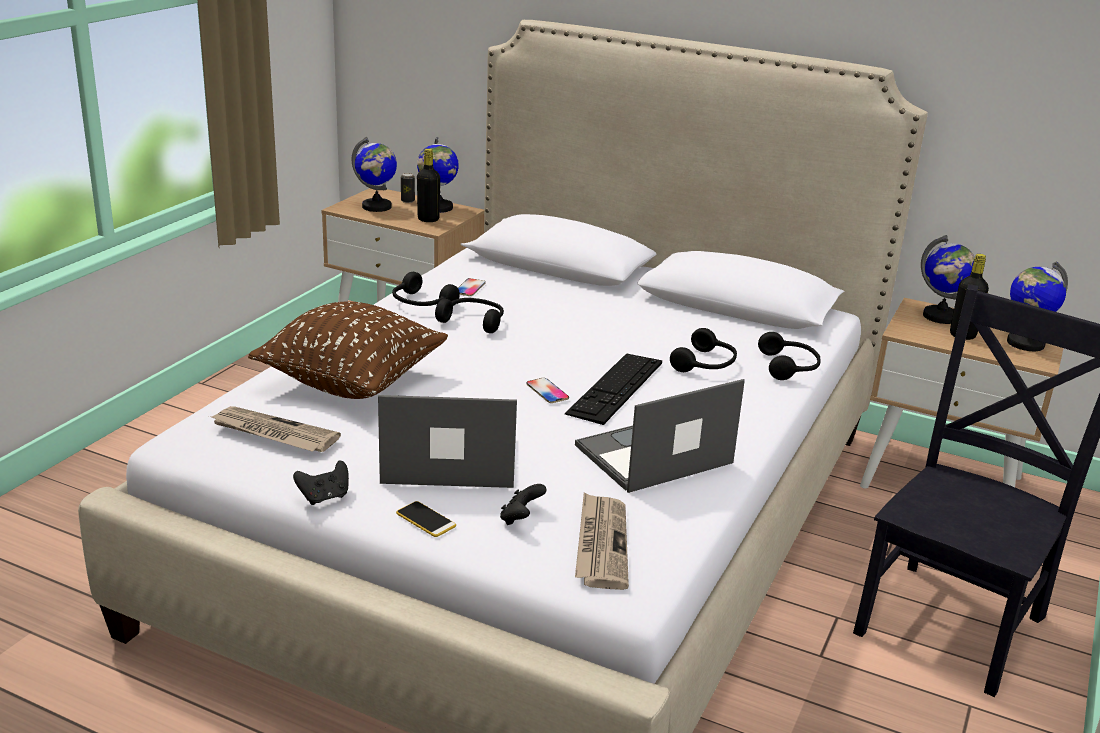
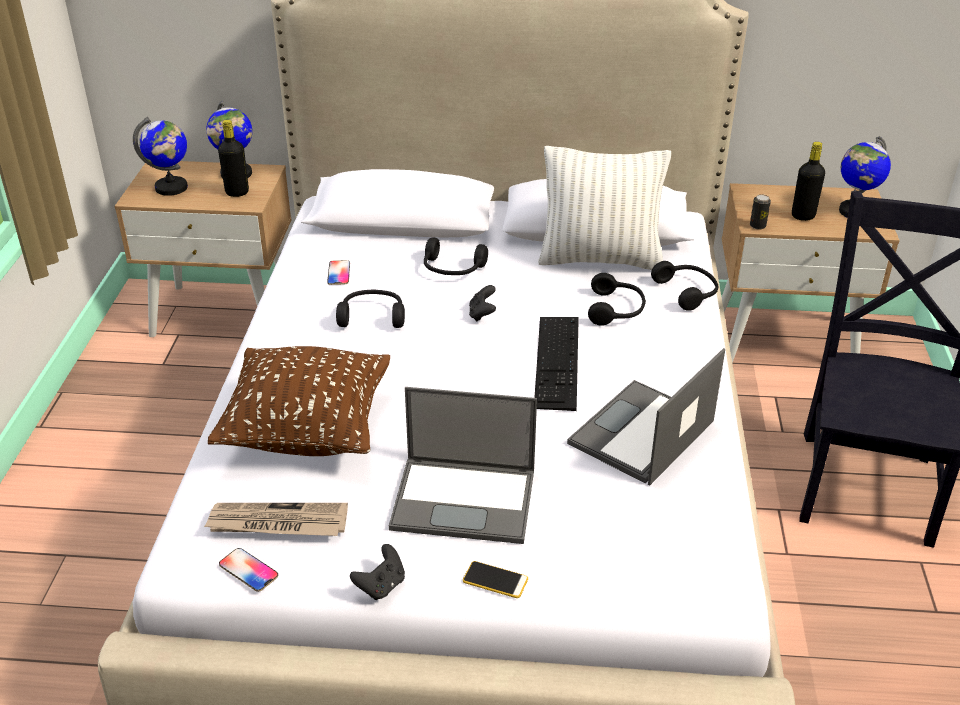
camera: 20 degrees left, 10 degrees up
(407, 201) = (198, 172): can -> can (757, 226)
(421, 304) = (304, 307): black headphones -> black headphones (452, 269)
(447, 459) = (466, 499): laptop -> laptop turned 150 degrees counterclockwise
(521, 519) = (579, 549): black game controller -> black game controller (482, 314)
(547, 391) = (500, 385): phone -> phone (248, 570)
(601, 544) = (665, 553): newspaper -> none
(721, 326) = (600, 259): none -> white pillow
(940, 317) = (773, 199): globe -> none

